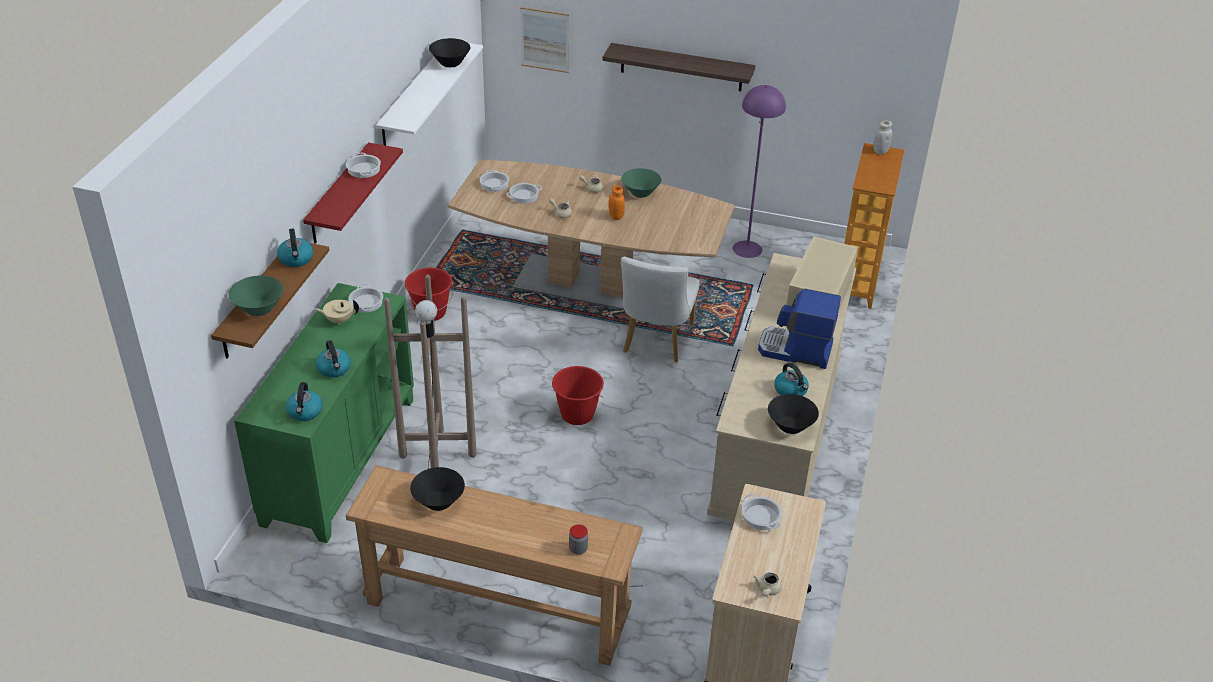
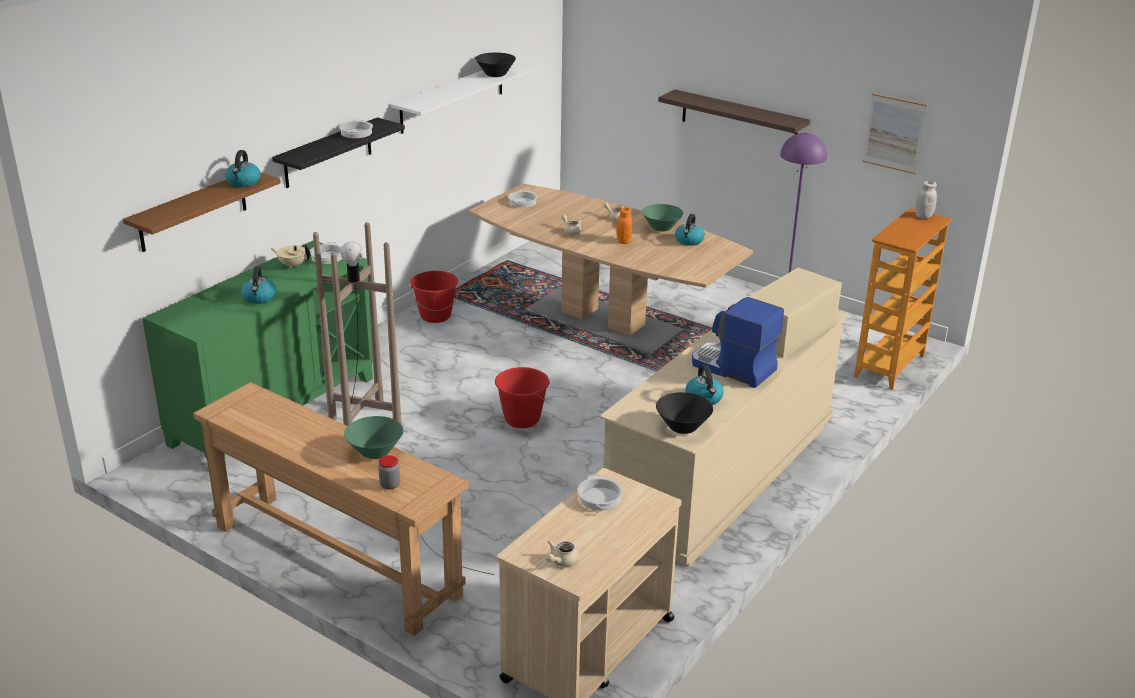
camera: 20 degrees right, 10 degrees down
(259, 309) = (180, 208): green bowl -> green bowl (375, 452)
(305, 412) = (208, 323): kettle -> kettle (689, 241)
(338, 195) = (328, 153): red shelf -> black shelf
(439, 502) = (285, 420): black bowl -> none
(524, 196) = (544, 214): cooking pot -> none
(544, 40) = (615, 84): picture -> picture (894, 133)
(655, 342) = (640, 376): white chair -> none

